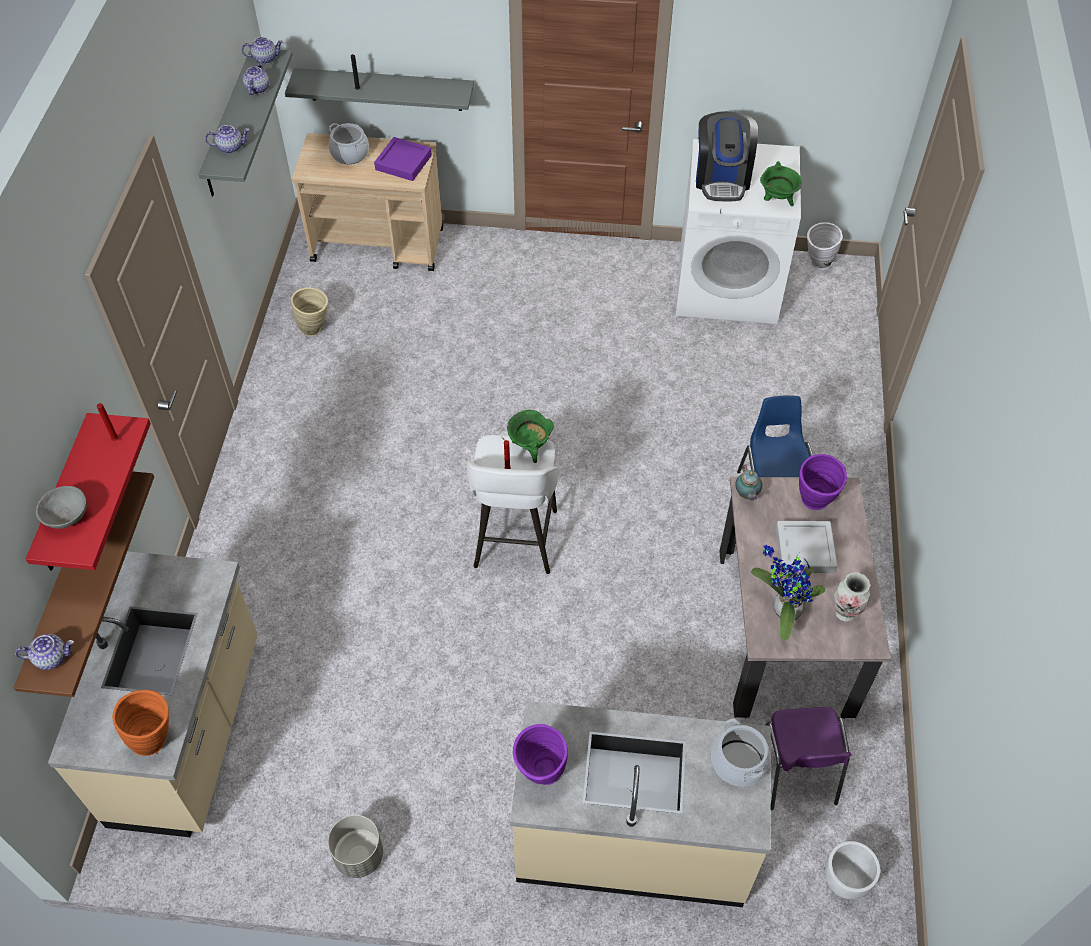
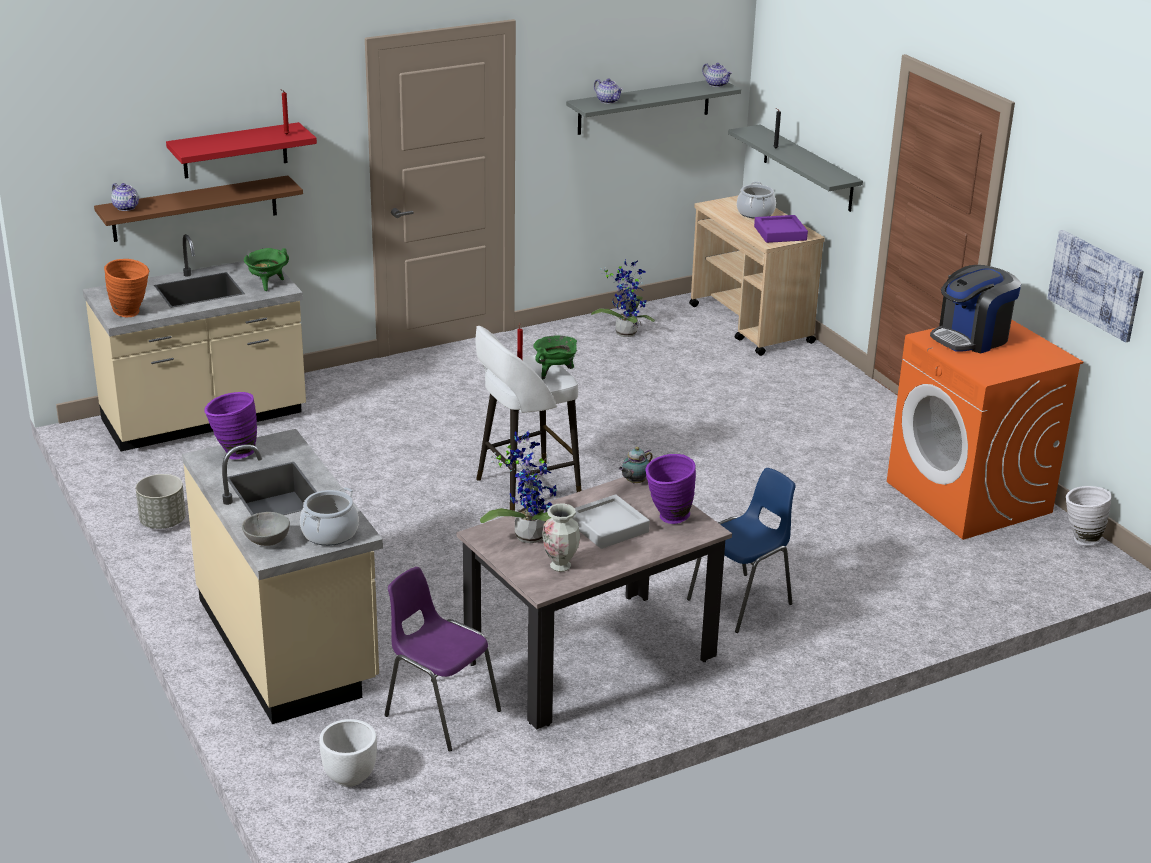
camera: 55 degrees right, 25 degrees down
(68, 518) = (209, 141): grey bowl -> grey bowl (266, 542)
(257, 88) = (681, 91): teapot -> none
(315, 329) = (626, 332): beige vase -> potted plant
(728, 285) = (969, 497): white washing machine -> orange washing machine
(777, 200) = (989, 369): green cooking pot -> green cooking pot (267, 284)
(796, 772) = (440, 712): purple chair -> purple chair turned 75 degrees clockwise
(801, 86) = (1096, 284): none -> picture

